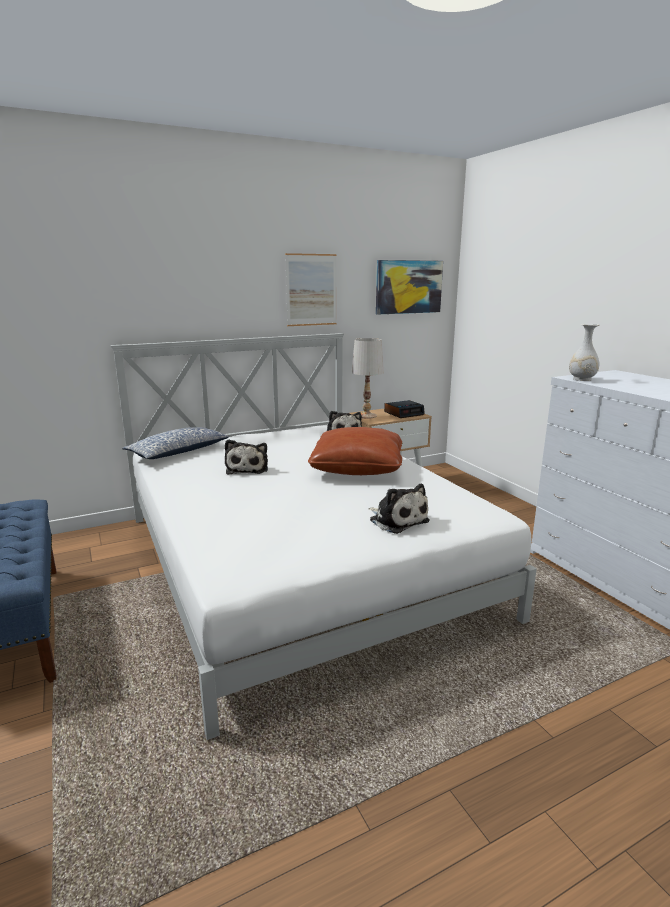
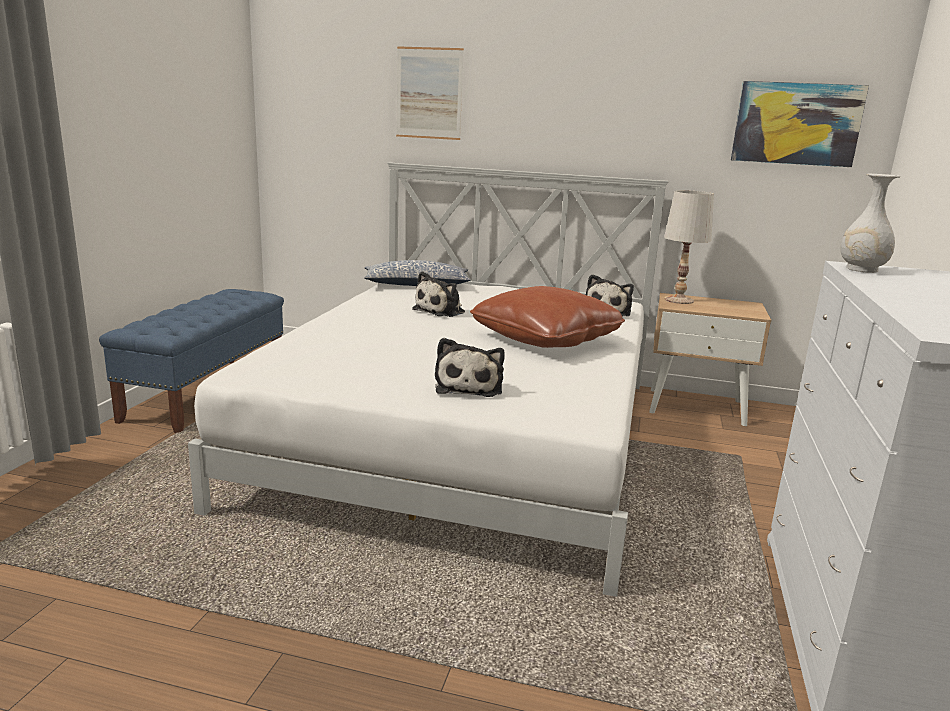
camera: 40 degrees right, 0 degrees up
(311, 290) = (632, 119): picture -> picture (429, 93)
(404, 413) = (737, 309): alarm clock -> none

